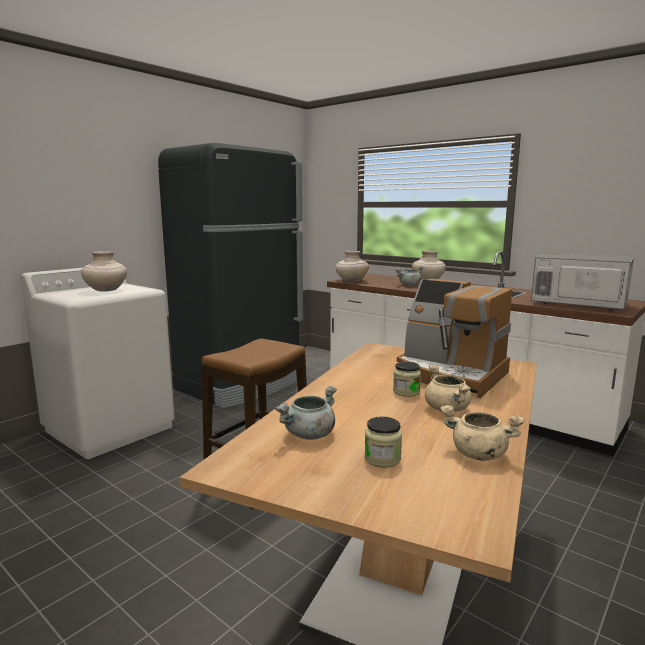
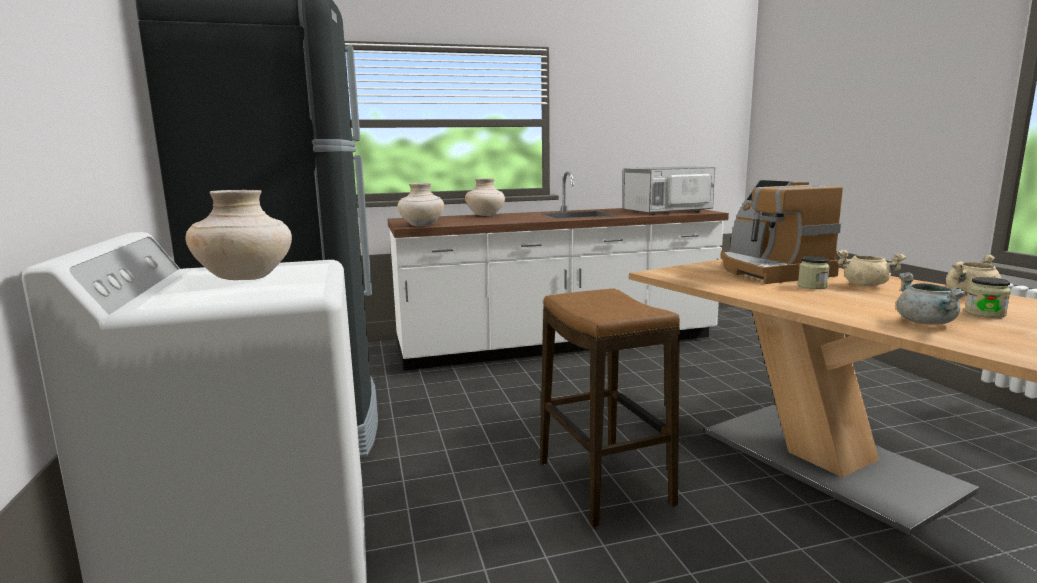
camera: 55 degrees left, 0 degrees up
(409, 285) = (495, 219): grey cooking pot -> none
(451, 374) = (770, 271): coffee machine -> coffee machine turned 90 degrees clockwise

